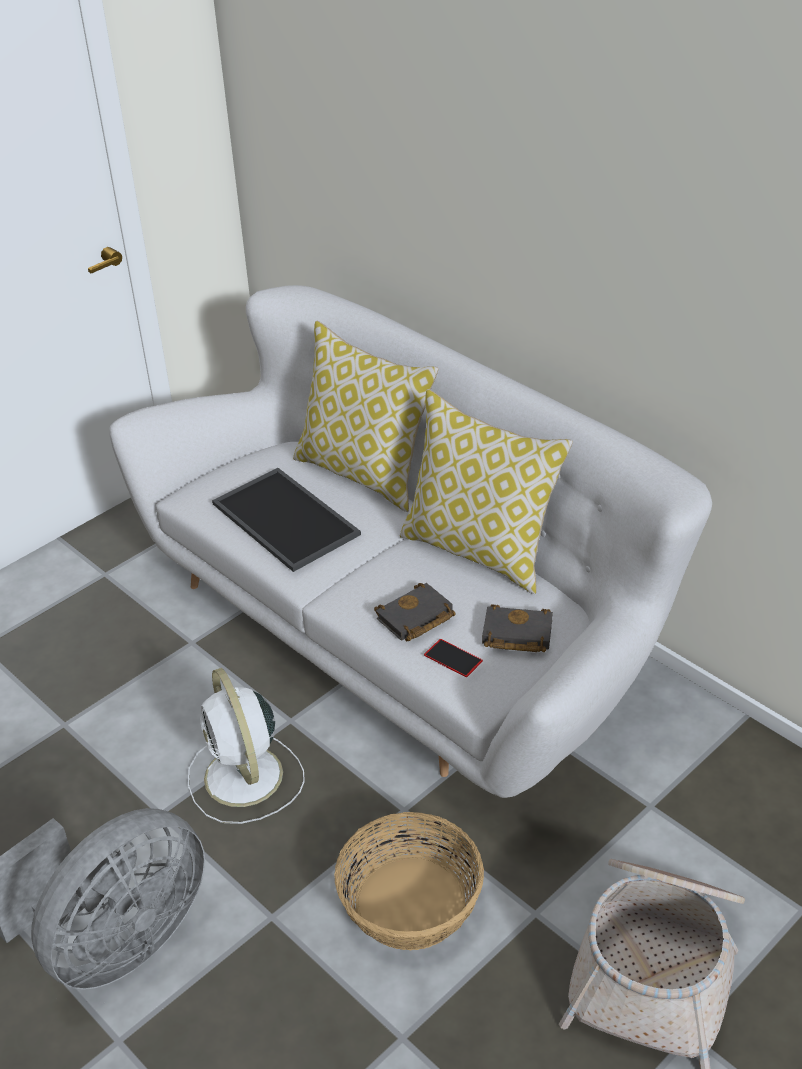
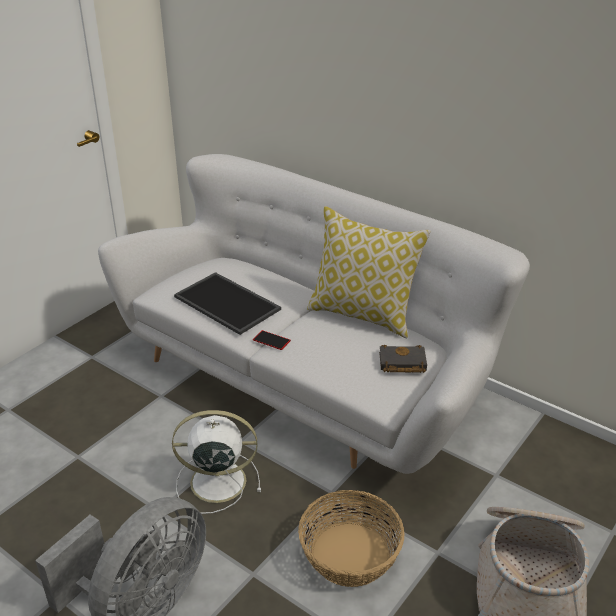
camera: 10 degrees left, 5 degrees down
(245, 779) = (215, 482): white fan -> white fan turned 120 degrees clockwise
(365, 473) = (274, 273): pillow -> none
(415, 619) = (331, 358): black book -> none
(453, 658) = (363, 380): phone -> phone (271, 340)

